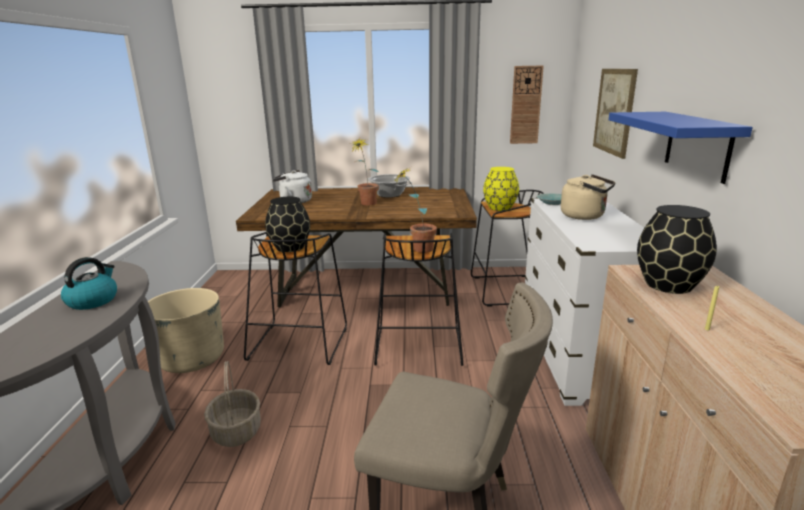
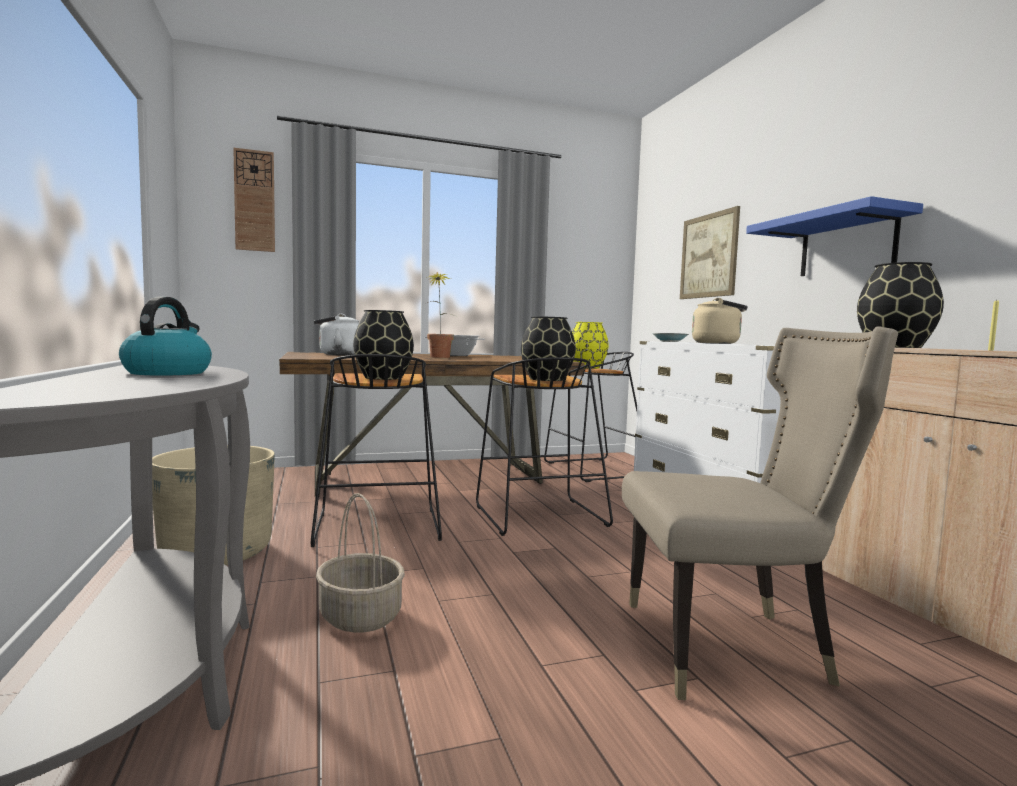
camera: 20 degrees left, 15 degrees down
(417, 249) = (547, 379): potted plant -> black vase
(526, 105) = (591, 269): wall clock -> wall clock (254, 201)

